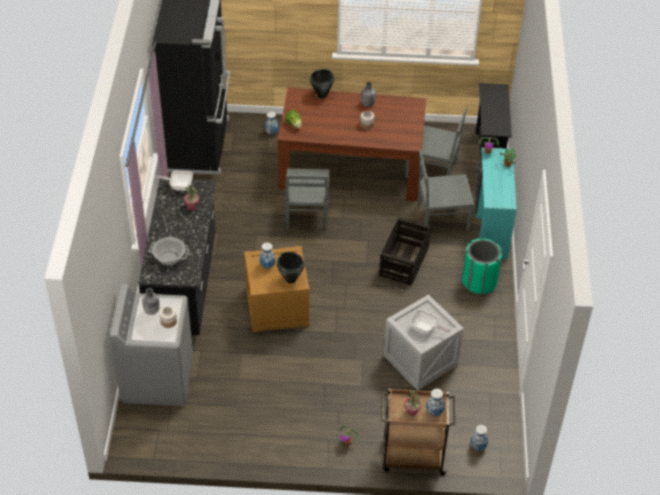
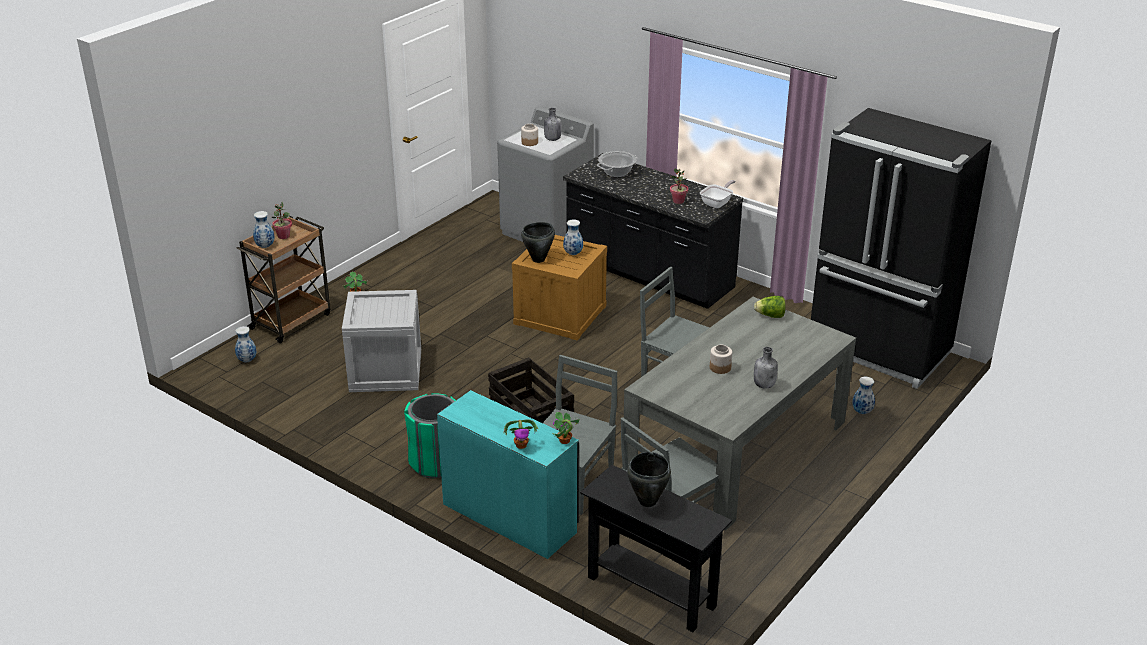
camera: 125 degrees right, 15 degrees down
(322, 95) = (815, 356): black cooking pot -> black cooking pot (647, 501)
(351, 168) = (736, 449): brown dining table -> grey dining table
(425, 329) = (374, 309): frying pan -> none

